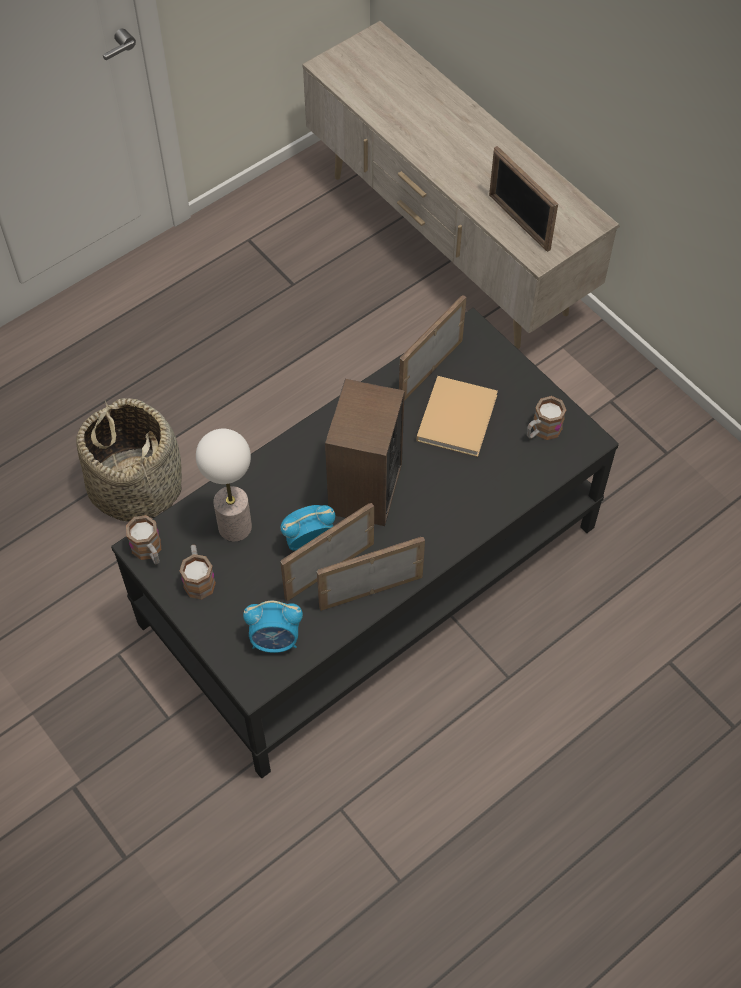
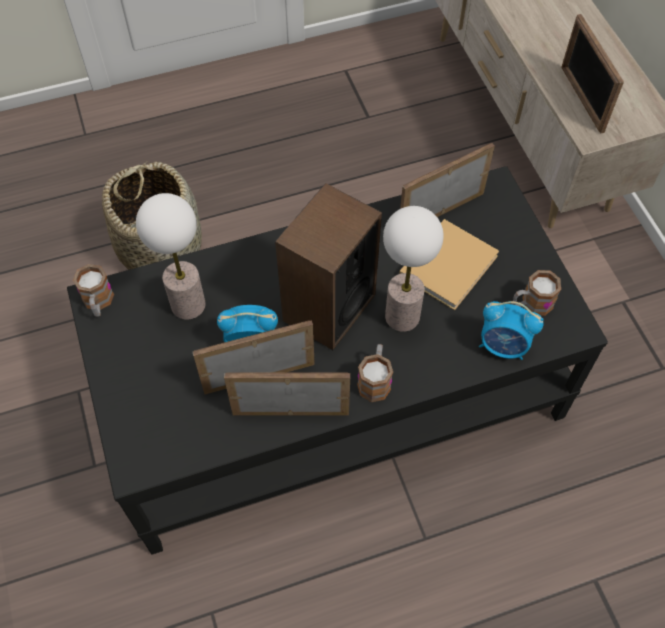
camera: 20 degrees right, 0 degrees up
(198, 578) = (131, 344): mug -> mug (375, 380)
(275, 640) = (175, 430): alarm clock -> alarm clock (503, 346)
(434, 477) = (402, 317): none -> table lamp

